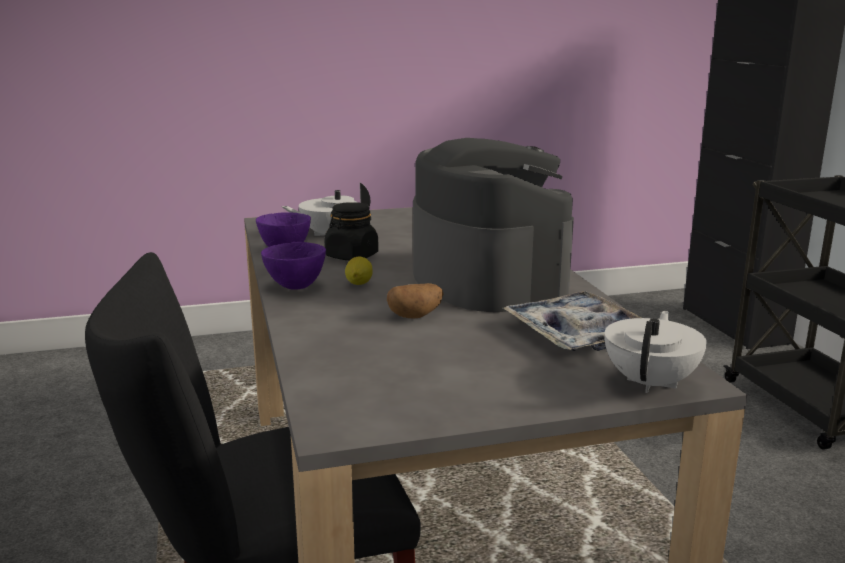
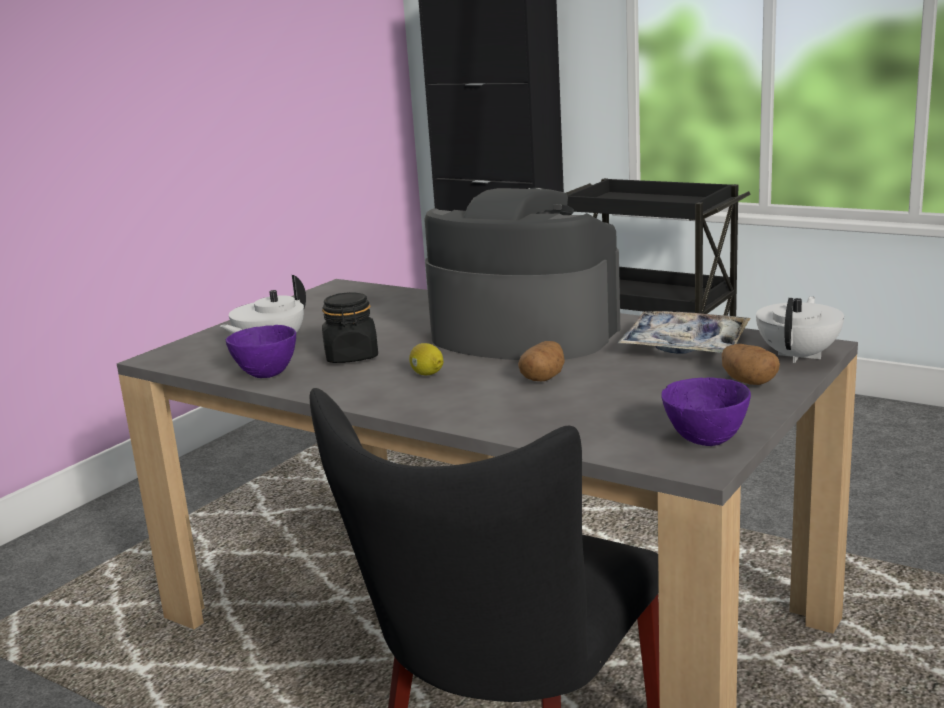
camera: 40 degrees left, 0 degrees up
(295, 286) = (375, 396): purple bowl -> purple bowl (707, 441)
(547, 384) = (748, 382): none -> potato
(651, 382) = (799, 356): white teapot -> white teapot turned 45 degrees clockwise

